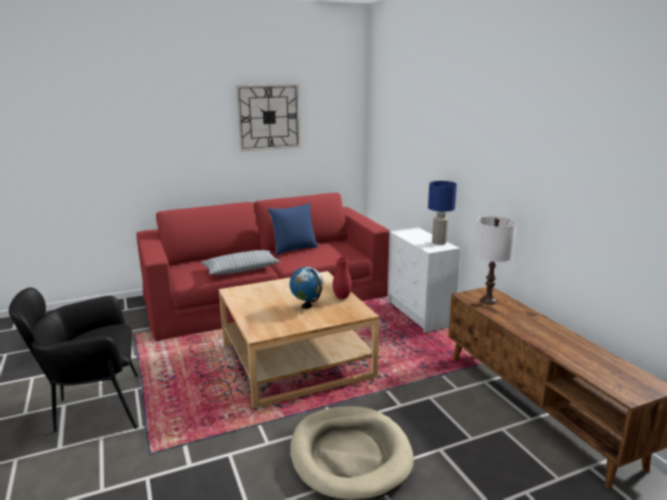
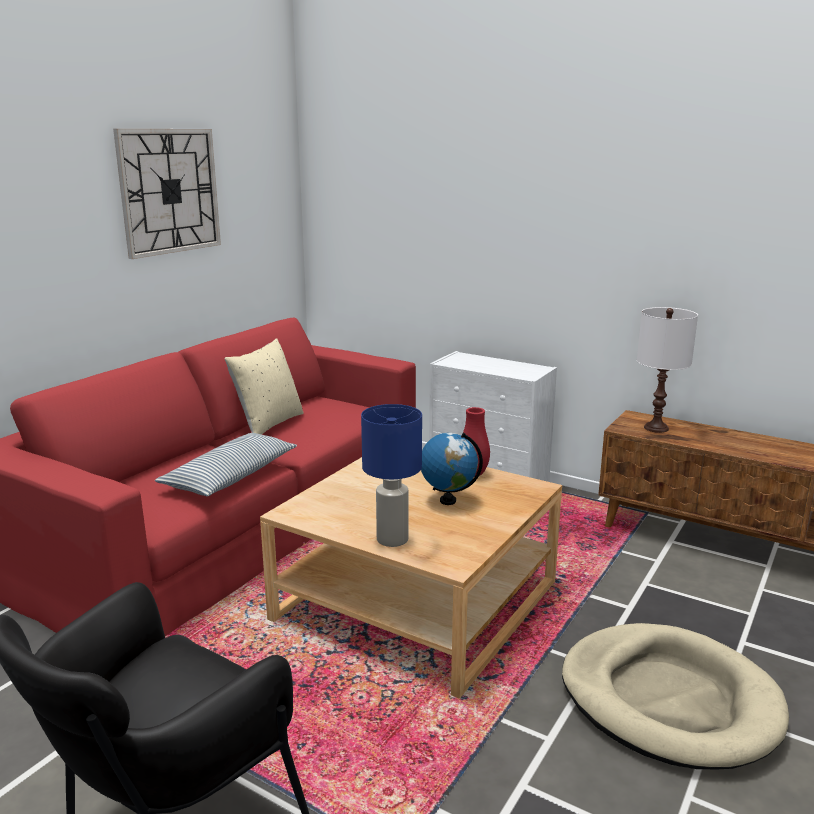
camera: 35 degrees left, 0 degrees up
(294, 249) = (268, 424): blue pillow -> beige pillow
(439, 242) = (520, 365): blue table lamp -> blue table lamp (393, 539)

